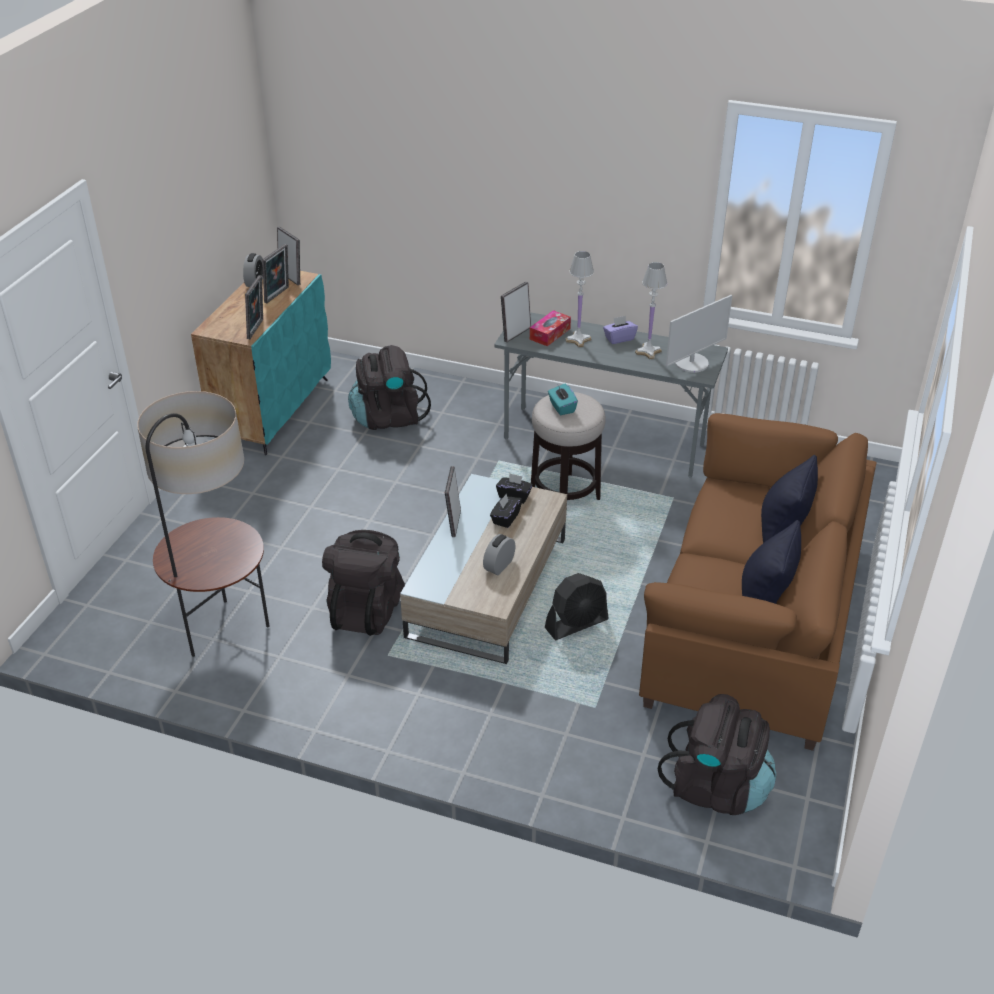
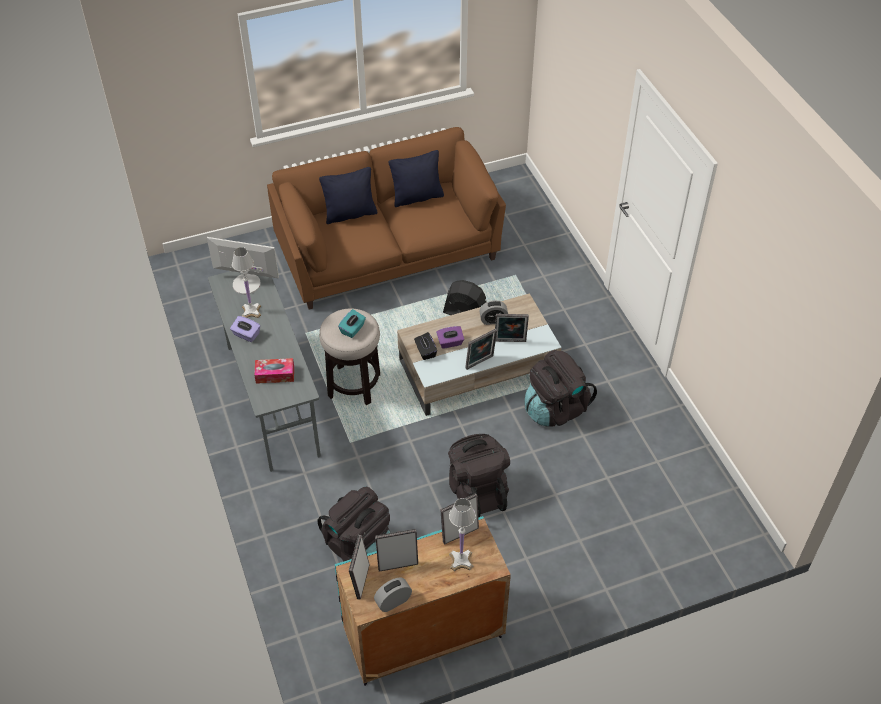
camera: 130 degrees left, 10 degrees up
(223, 631) = (647, 461): floor lamp -> none
(505, 518) = (450, 343): black tissue box -> purple tissue box
(515, 333) = (292, 394): picture frame -> picture frame (510, 342)
(578, 340) = (269, 355): white table lamp -> white table lamp (461, 561)
(716, 787) = (515, 214): black backpack -> black backpack (477, 491)

